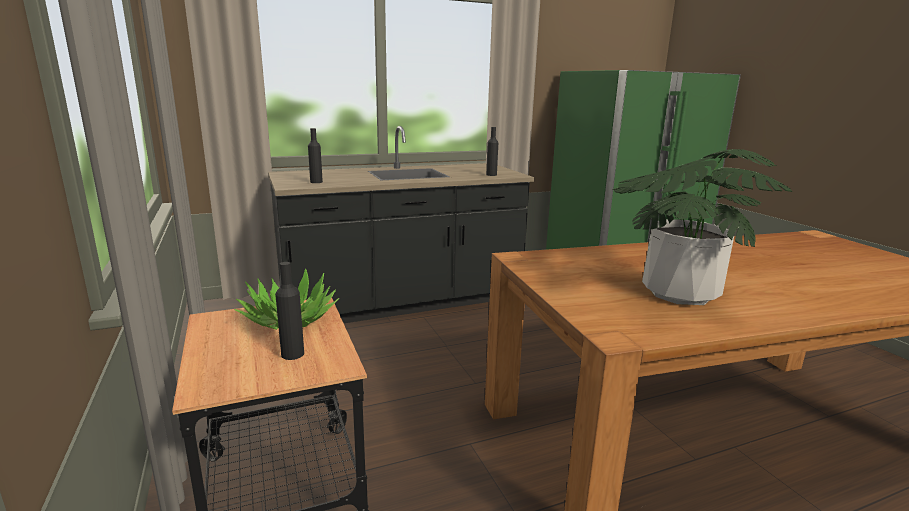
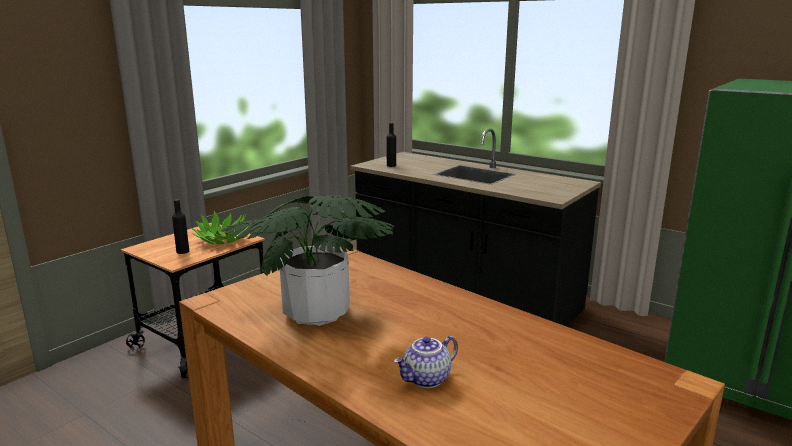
camera: 60 degrees right, 0 degrees up
(491, 175) = (532, 192): black bottle -> none
(826, 284) = (427, 380): none -> teapot

